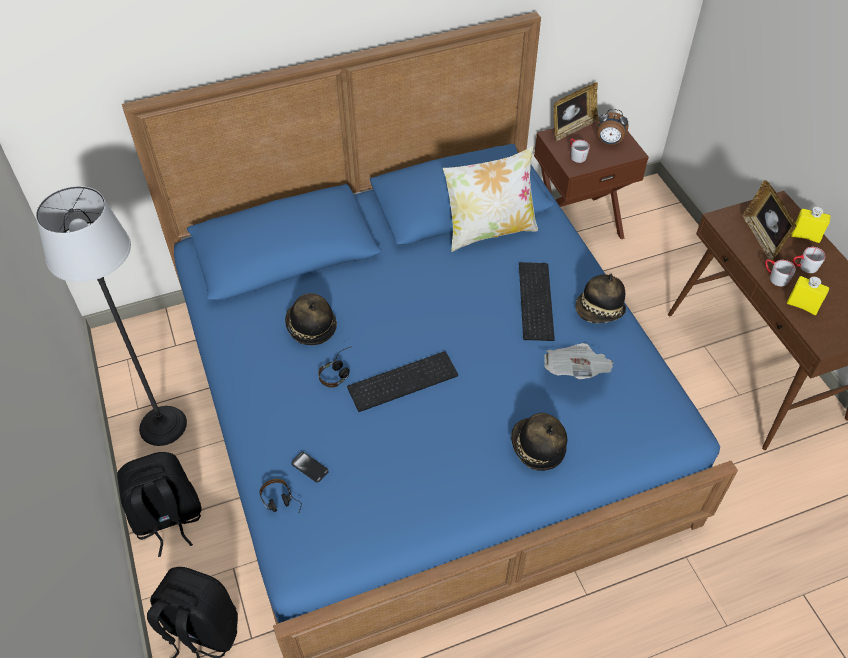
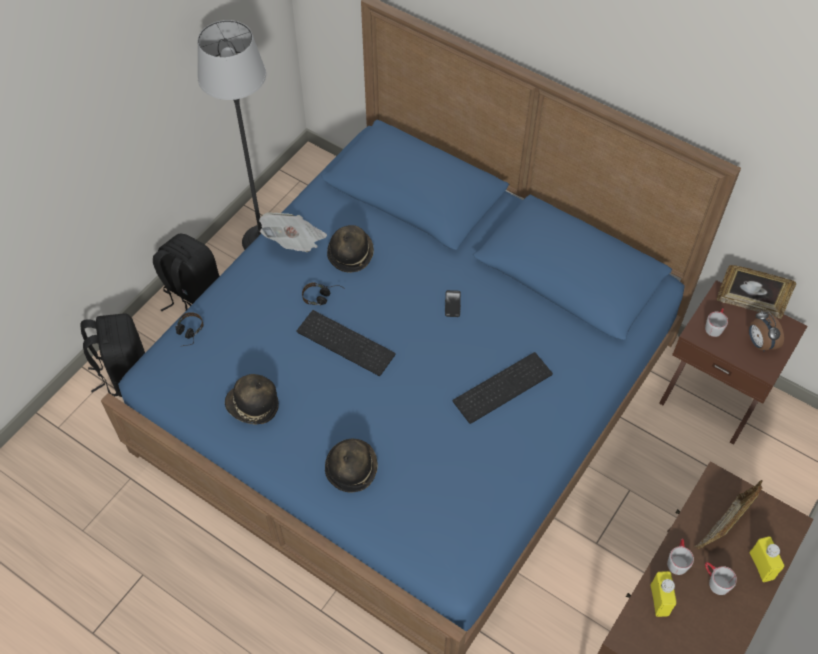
camera: 55 degrees right, 5 degrees up
(310, 467) = (227, 332): phone -> phone (452, 304)
(489, 231) = (553, 312): pillow -> none
(575, 371) = (449, 456): newspaper -> newspaper (294, 242)
(599, 311) = (532, 441): hat -> hat (253, 407)

